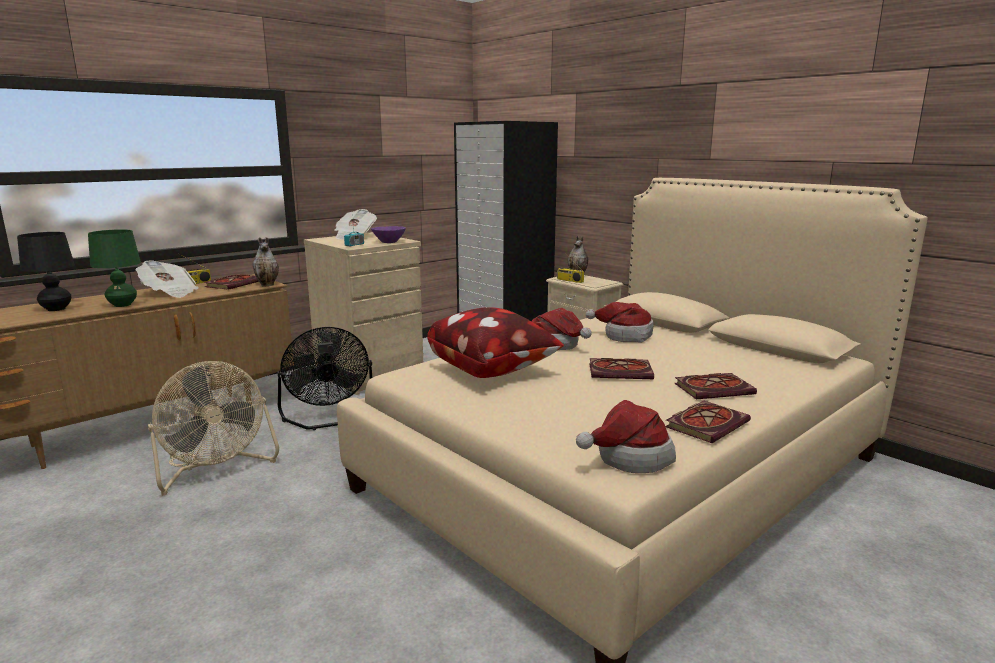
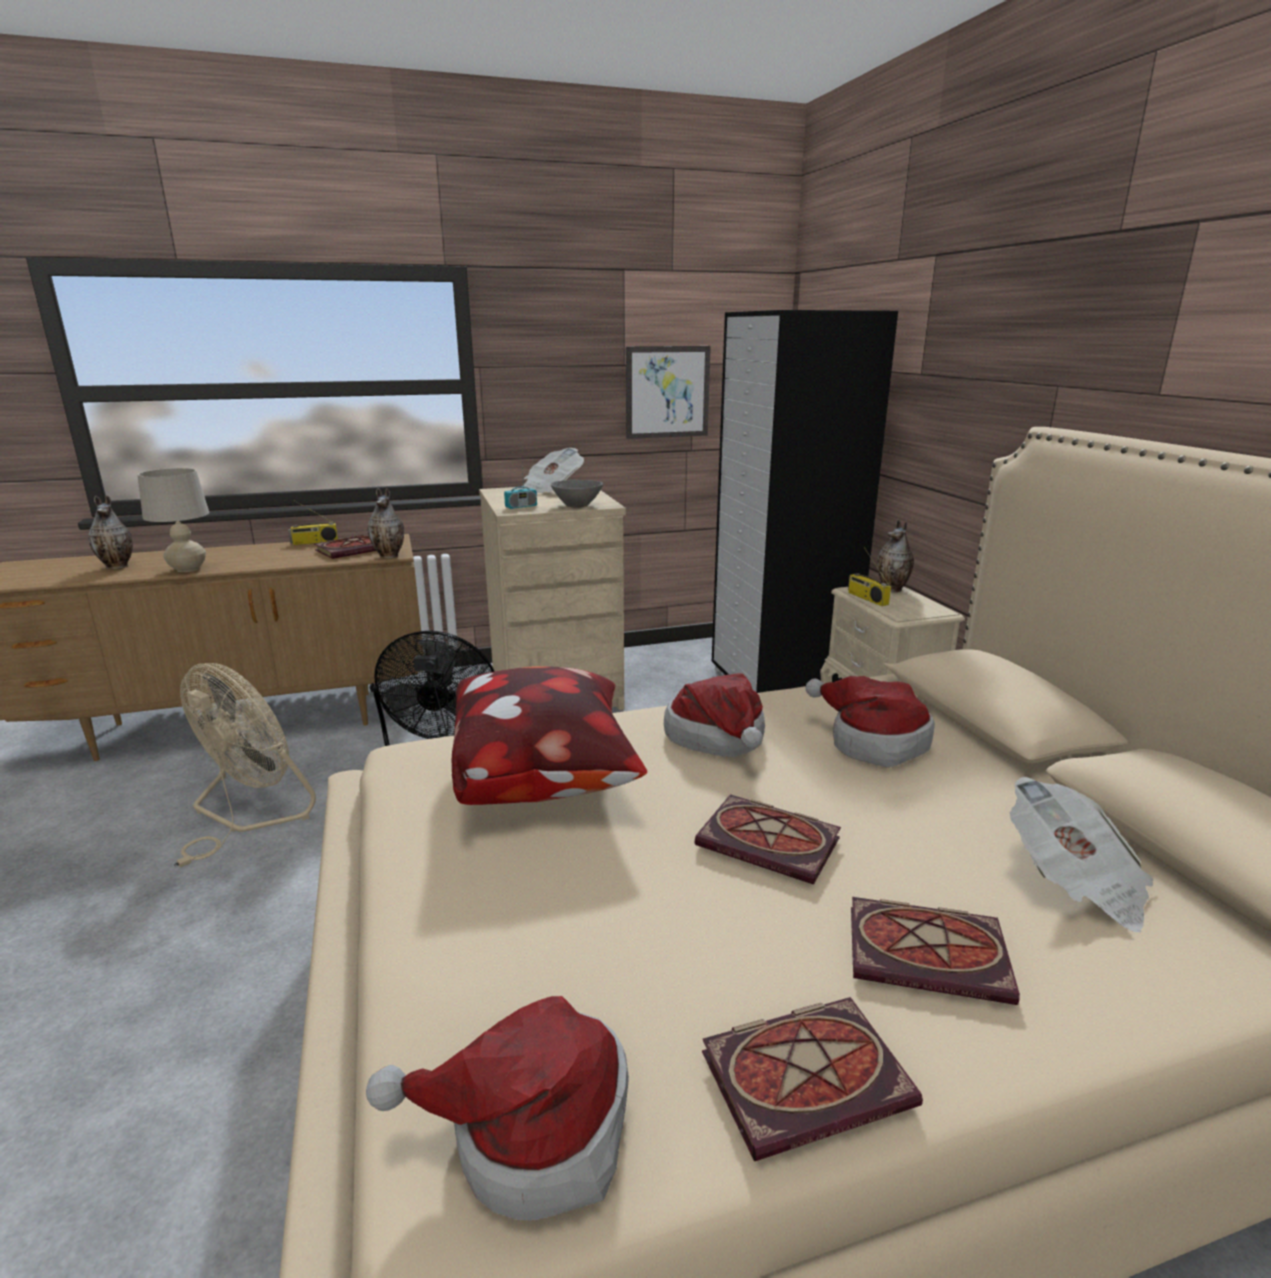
camera: 25 degrees right, 5 degrees up
(56, 309) = (119, 566): black table lamp -> vase
(123, 305) = (188, 569): green table lamp -> beige table lamp
(169, 293) = (264, 556): newspaper -> newspaper (1074, 882)
(211, 470) = (239, 812): beige fan -> beige fan turned 135 degrees counterclockwise
(389, 242) = (576, 505): purple bowl -> grey bowl
(408, 173) = (667, 392): none -> picture

